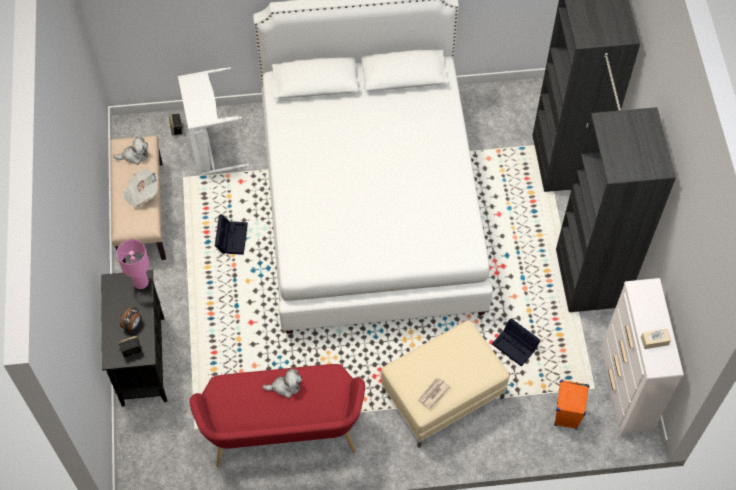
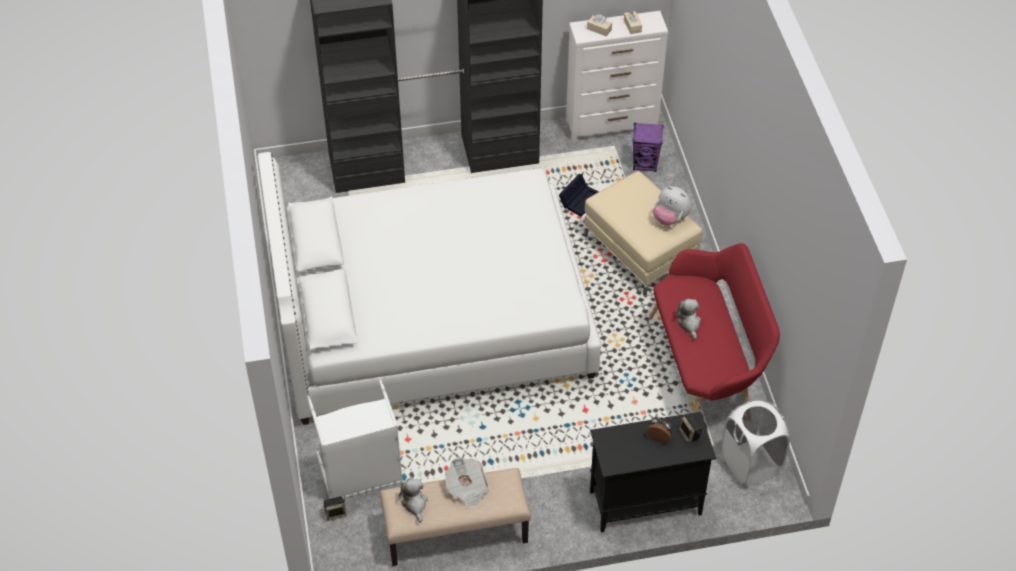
camera: 95 degrees left, 10 degrees down
(140, 283) = (608, 437): pink table lamp -> none
(168, 458) = (750, 464): none -> white laundry basket
(231, 237) = (482, 440): black storage box -> none
(433, 394) = (670, 218): newspaper -> plush toy
(566, 416) = (645, 164): orange speaker -> purple speaker
(648, 306) = (599, 29): none -> beige tissue box

